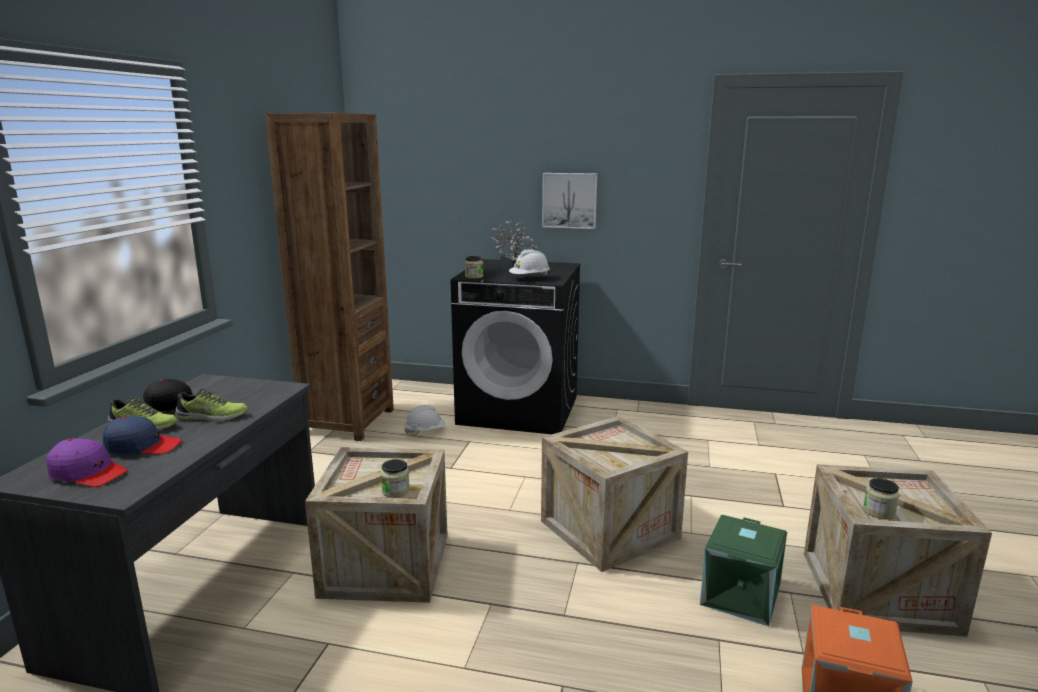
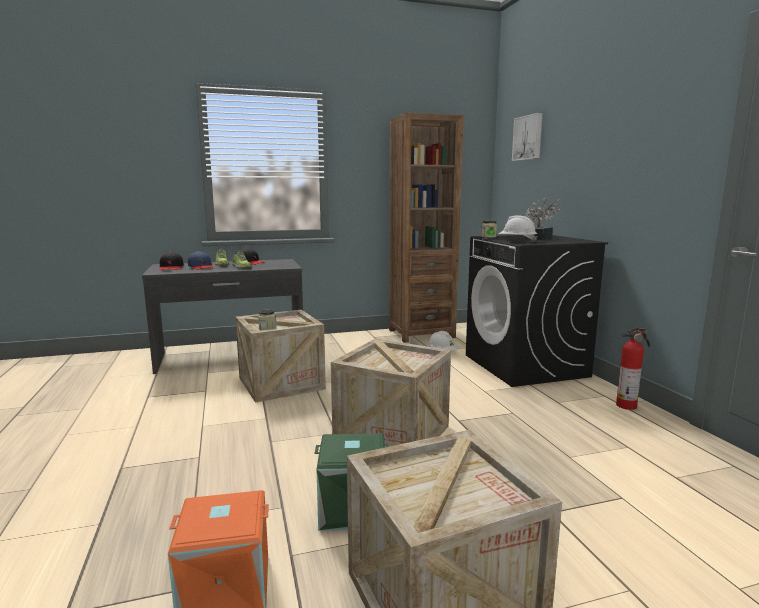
camera: 60 degrees right, 5 degrees down
(88, 473) = (171, 268): purple cap -> black cap
(569, 200) = (607, 179): picture -> picture (528, 138)
(642, 409) = (627, 405): none -> fire extinguisher
(879, 512) = (405, 475): jar -> none

